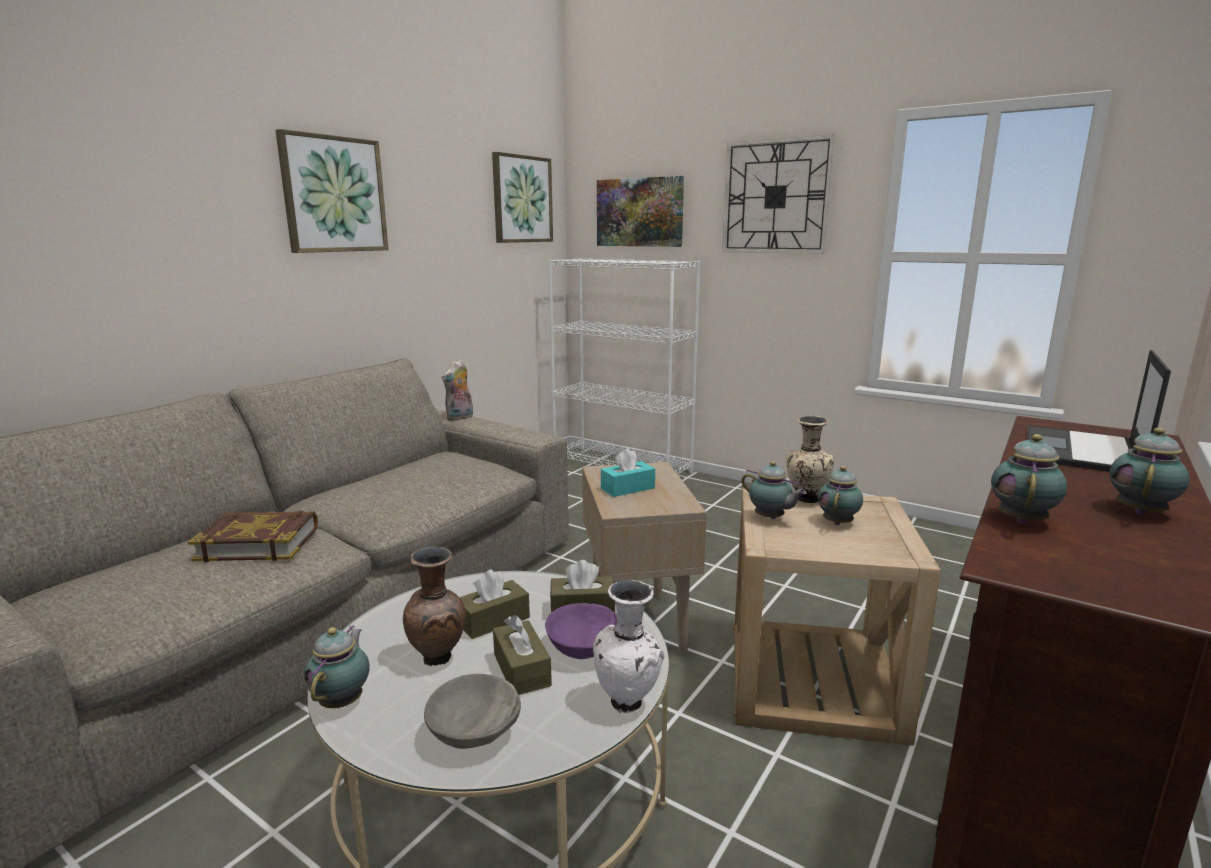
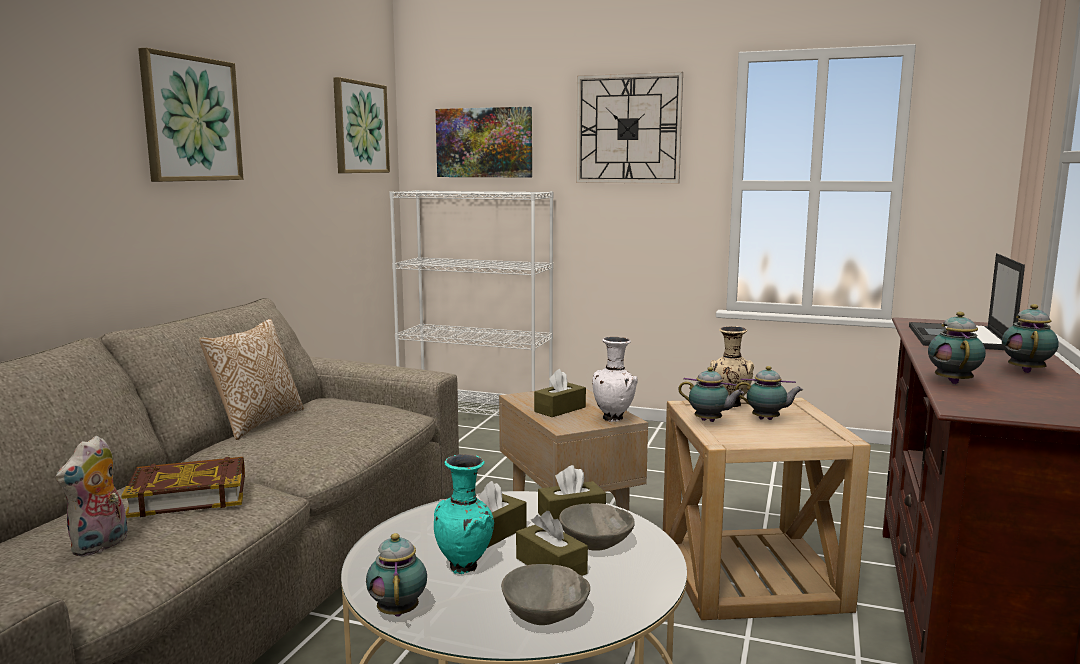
camera: 15 degrees left, 5 degrees down
(372, 473) = (256, 422): none -> pillow
(439, 659) = (465, 568): brown vase -> turquoise vase
(460, 418) = (330, 361): plush toy -> plush toy (101, 546)
(583, 648) = (595, 543): purple bowl -> grey bowl
(627, 488) = (560, 409): turquoise tissue box -> brown tissue box
(628, 703) = (664, 576): white vase -> white vase (614, 419)
(838, 522) = (767, 419): teapot -> teapot turned 90 degrees clockwise

